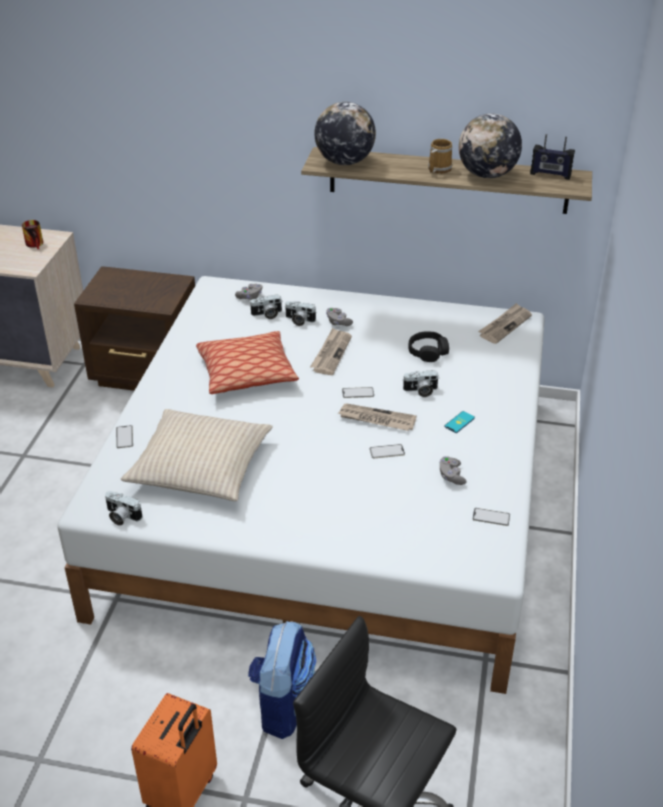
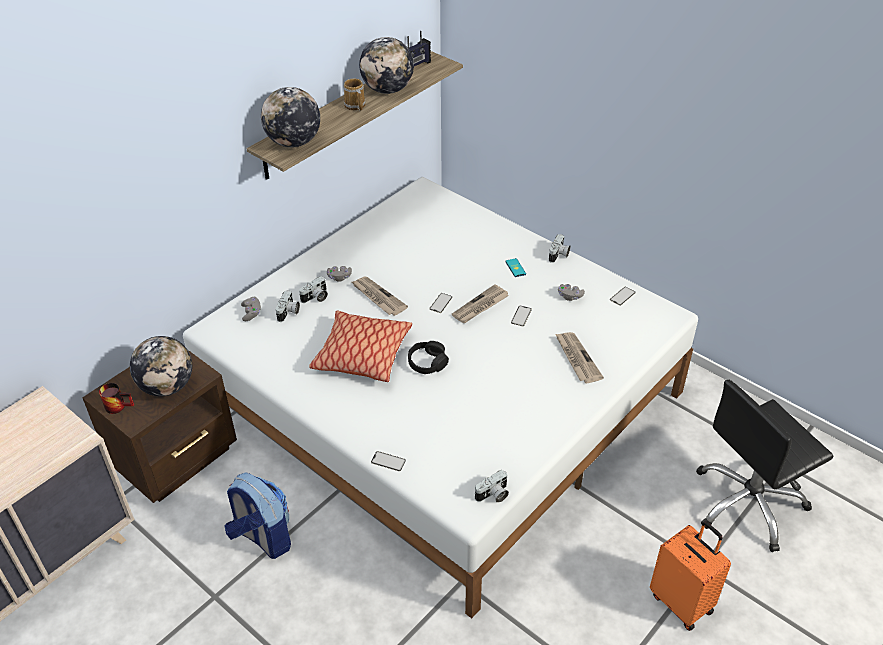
camera: 60 degrees left, 5 degrees up
(37, 244) = (36, 420): mug -> mug (119, 405)
(139, 296) = (167, 386): none -> globe
(200, 466) = (464, 425): beige pillow -> none
(284, 705) = (632, 511): backpack -> backpack (262, 537)
(421, 391) = (465, 271): camera -> camera (559, 255)
(428, 352) = (421, 247): black headphones -> black headphones (427, 362)
(504, 325) = (422, 198): newspaper -> newspaper (577, 358)

